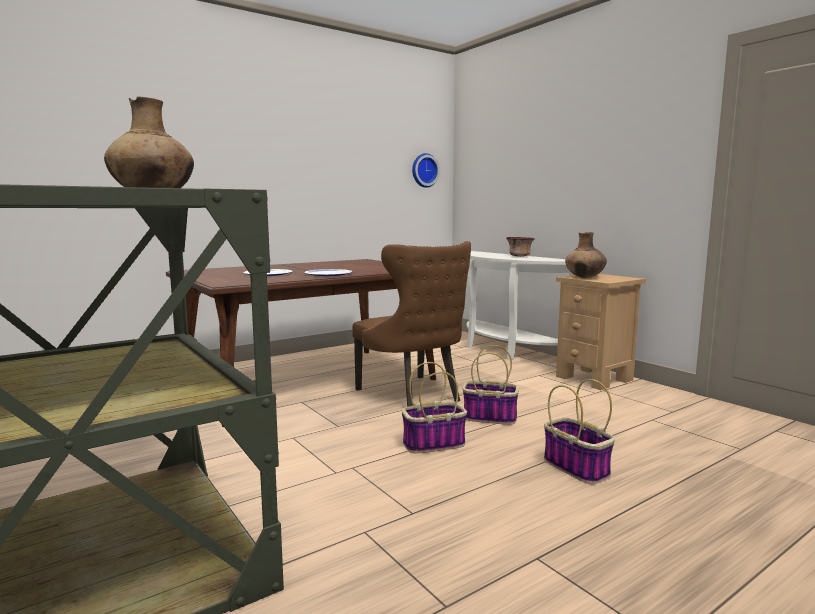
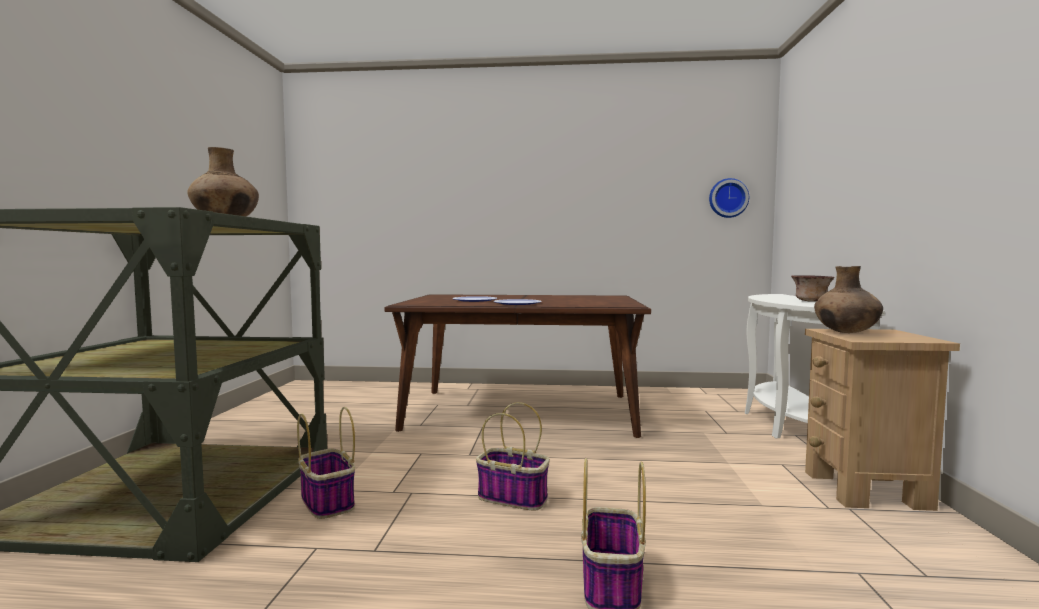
camera: 40 degrees right, 5 degrees down
(413, 395) = (586, 446): brown chair -> none
(488, 417) = (620, 491): basket -> basket (327, 501)

